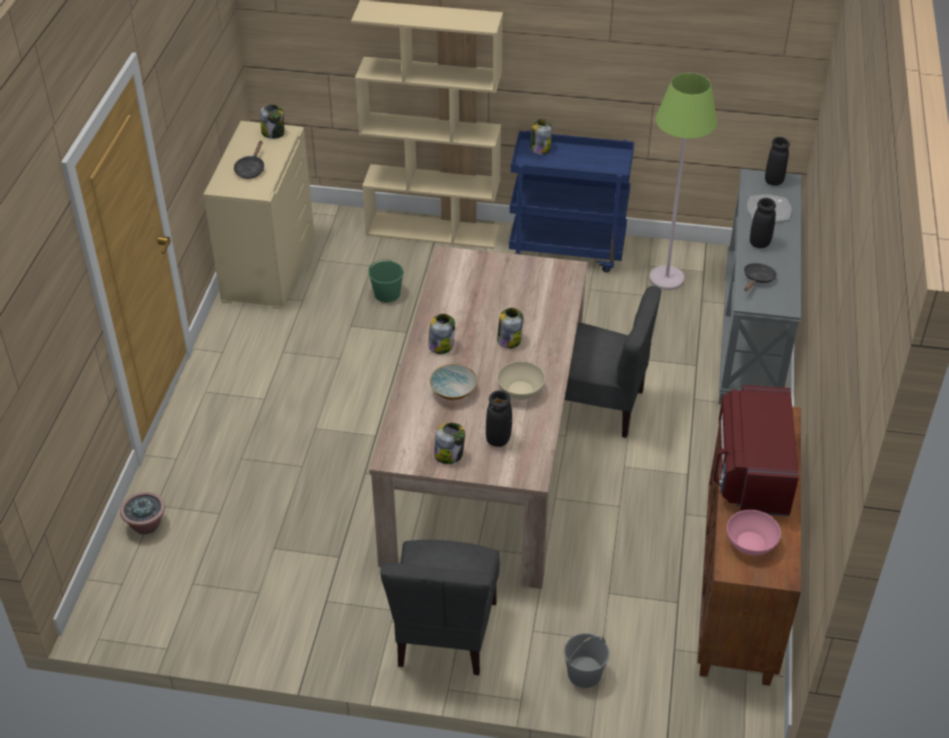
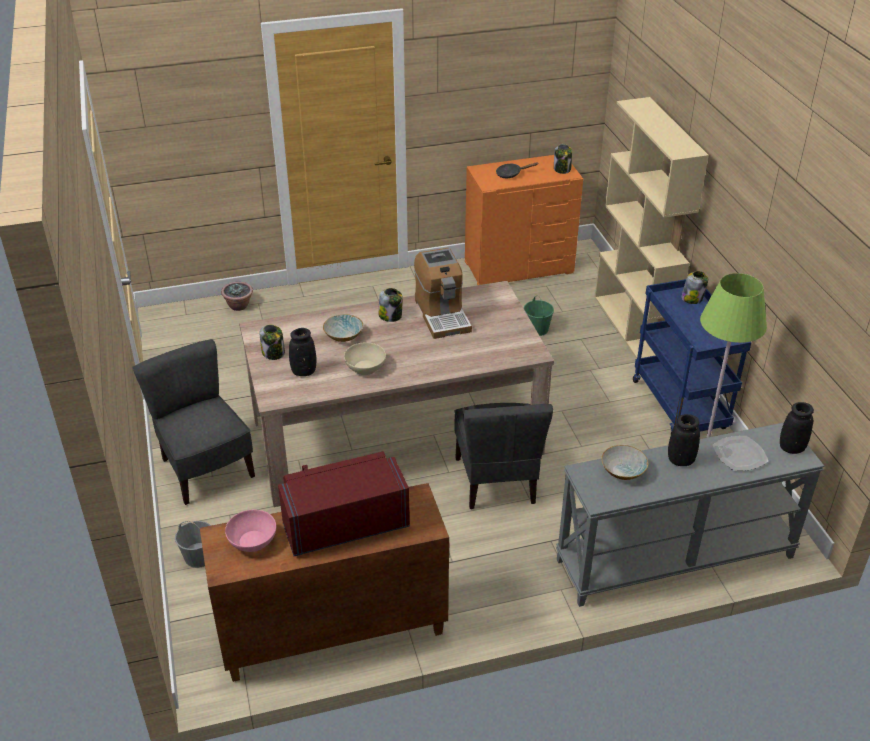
camera: 65 degrees right, 5 degrees down
(267, 266) = (518, 266): beige dresser -> orange dresser
(445, 634) = (206, 469): grey chair -> grey chair turned 75 degrees clockwise
(465, 308) = (442, 315): none -> coffee machine
(509, 340) = (421, 346): jar -> none
(757, 279) = (622, 471): black frying pan -> bowl

